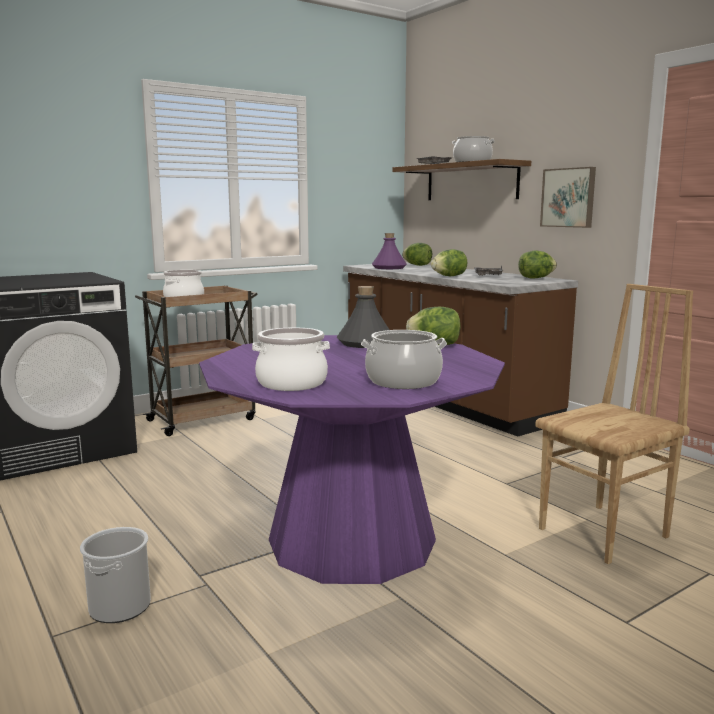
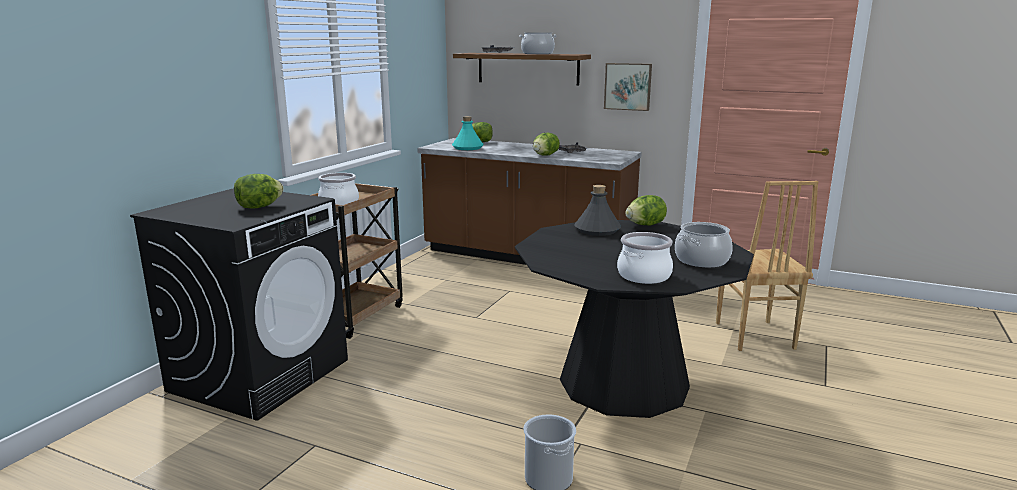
camera: 30 degrees left, 5 degrees up
(352, 539) = (623, 383): purple dining table -> black dining table
(389, 268) = (467, 148): purple bottle -> turquoise bottle
(536, 278) = (610, 152): lettuce -> lettuce (259, 207)
(605, 533) = (753, 336): brown chair -> brown chair turned 150 degrees clockwise

